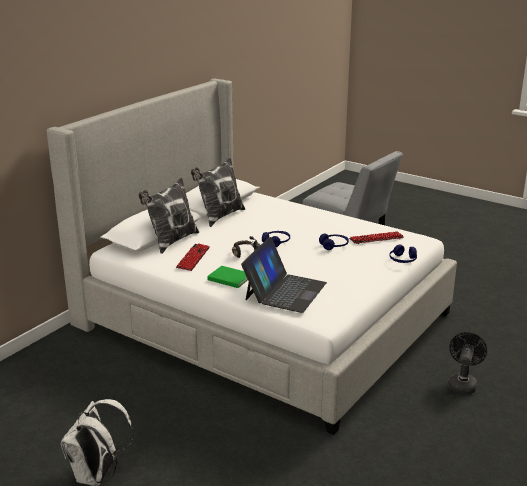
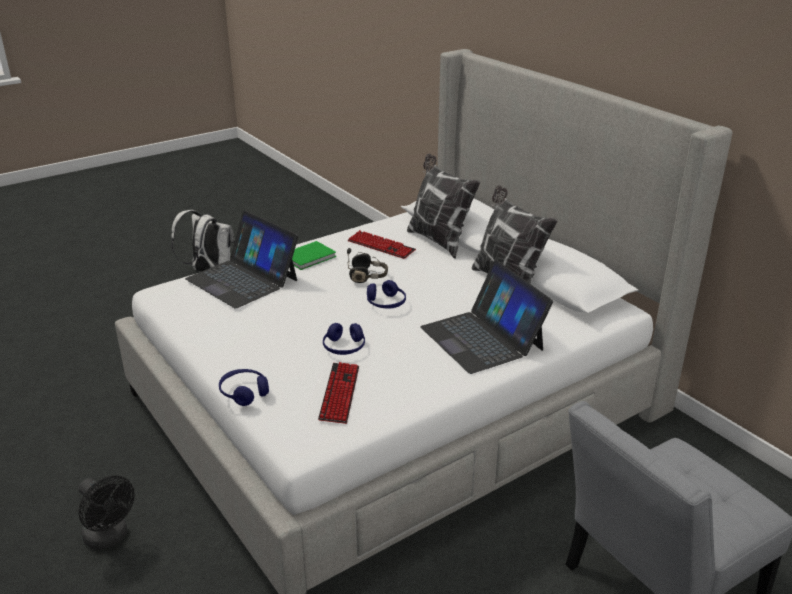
camera: 110 degrees right, 5 degrees up
(292, 215) = (482, 338): none -> laptop

